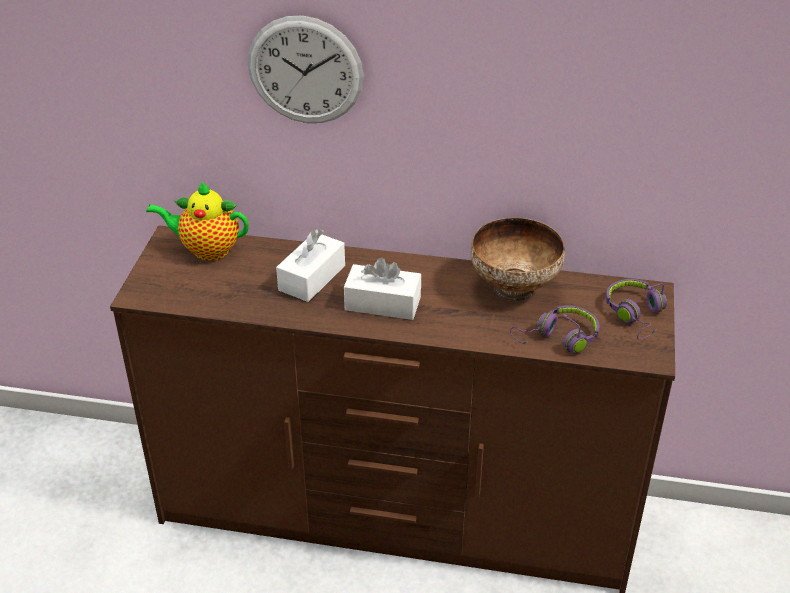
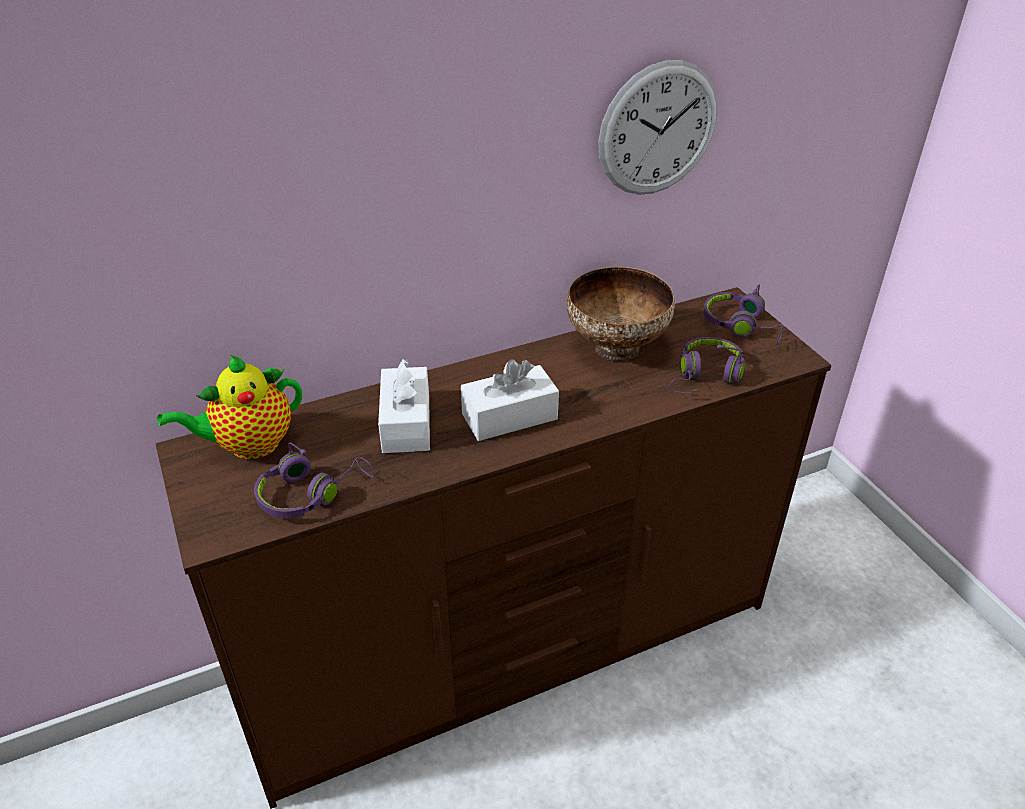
camera: 35 degrees left, 0 degrees up
(214, 295) = (311, 493): none -> purple headphones
(305, 70) = (332, 162): wall clock -> wall clock (658, 129)

